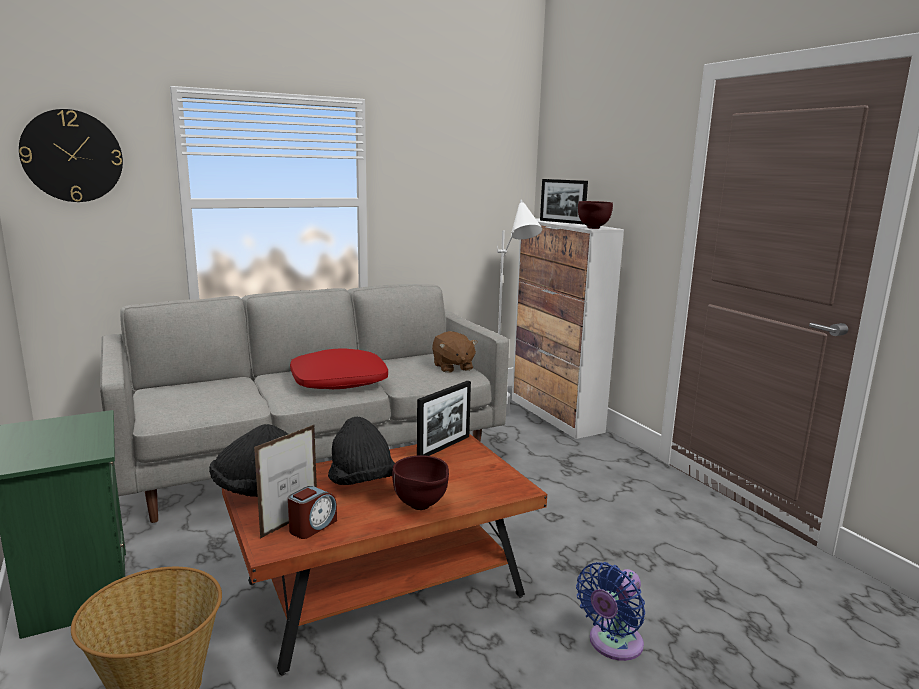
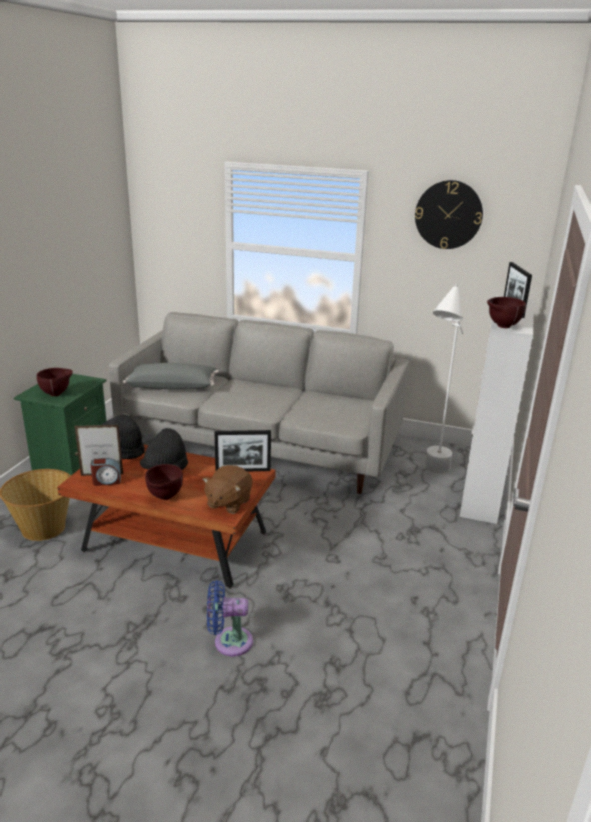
camera: 45 degrees right, 10 degrees up
(65, 448) = (57, 394): none -> brown bowl
(72, 156) = (167, 208): wall clock -> wall clock (448, 215)
(197, 401) = (172, 386): none -> grey pillow
(339, 381) = (263, 400): red pillow -> none
(452, 367) = (354, 416): brown plush toy -> brown plush toy (228, 502)

